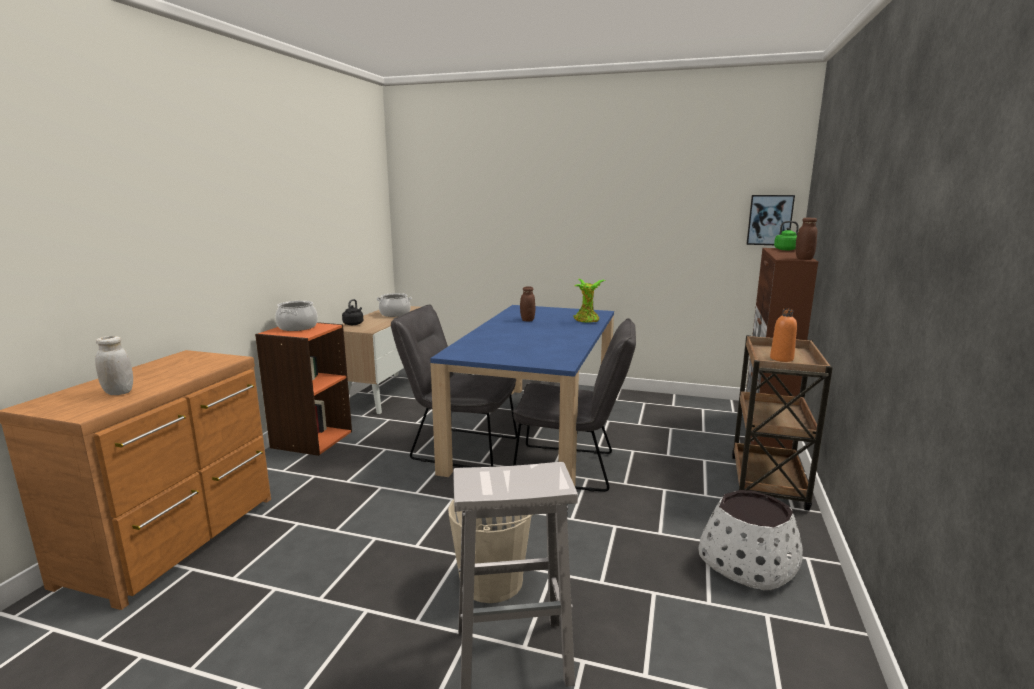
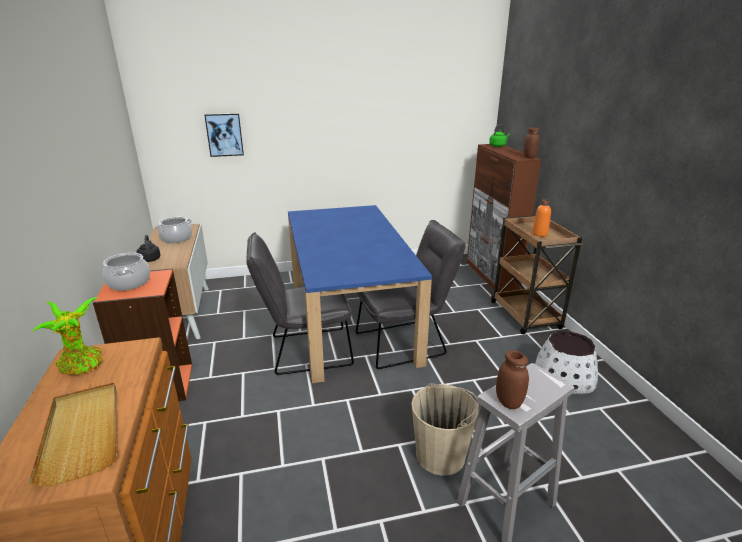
camera: 30 degrees left, 10 degrees up
(118, 392) = (83, 433): white jar -> beige tray
(527, 320) = (325, 227): brown jar -> brown jar (508, 402)
(587, 321) = (371, 219): potted plant -> potted plant (82, 365)
(769, 220) = (475, 121): picture -> picture (224, 134)

